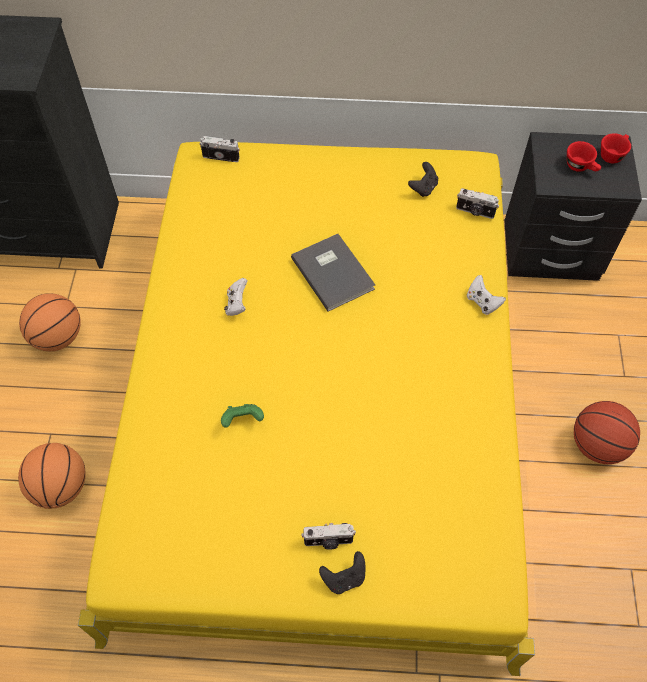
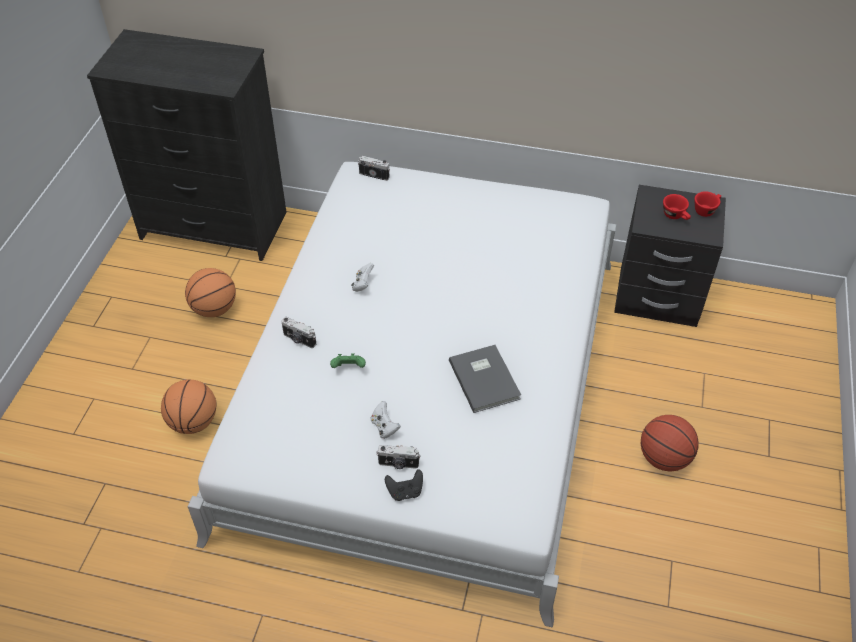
camera: 10 degrees right, 10 degrees down
(323, 403) = (427, 390): yellow bed -> white bed
(333, 272) = (448, 271): grey book -> grey book (485, 378)
(423, 188) = (538, 217): black game controller -> none
(475, 212) = (577, 241): camera -> camera (299, 340)
(482, 302) = (568, 309): white game controller -> white game controller (384, 427)

